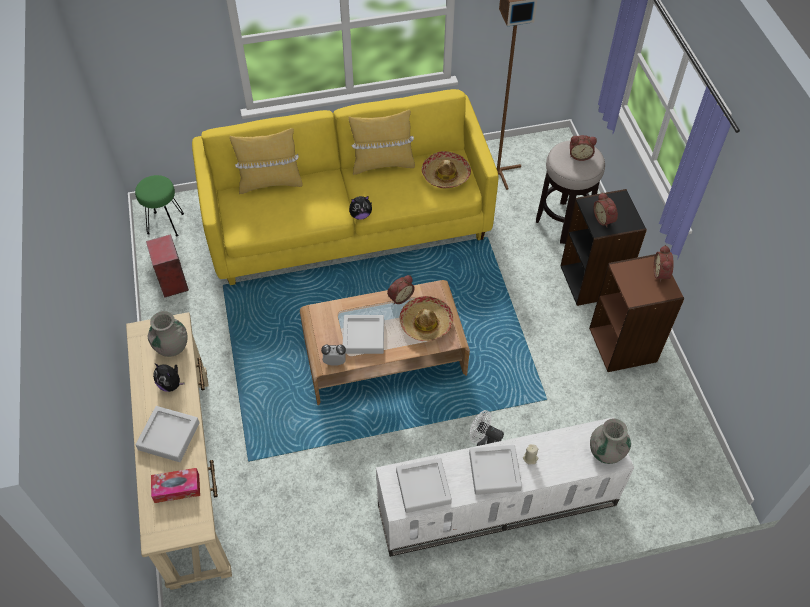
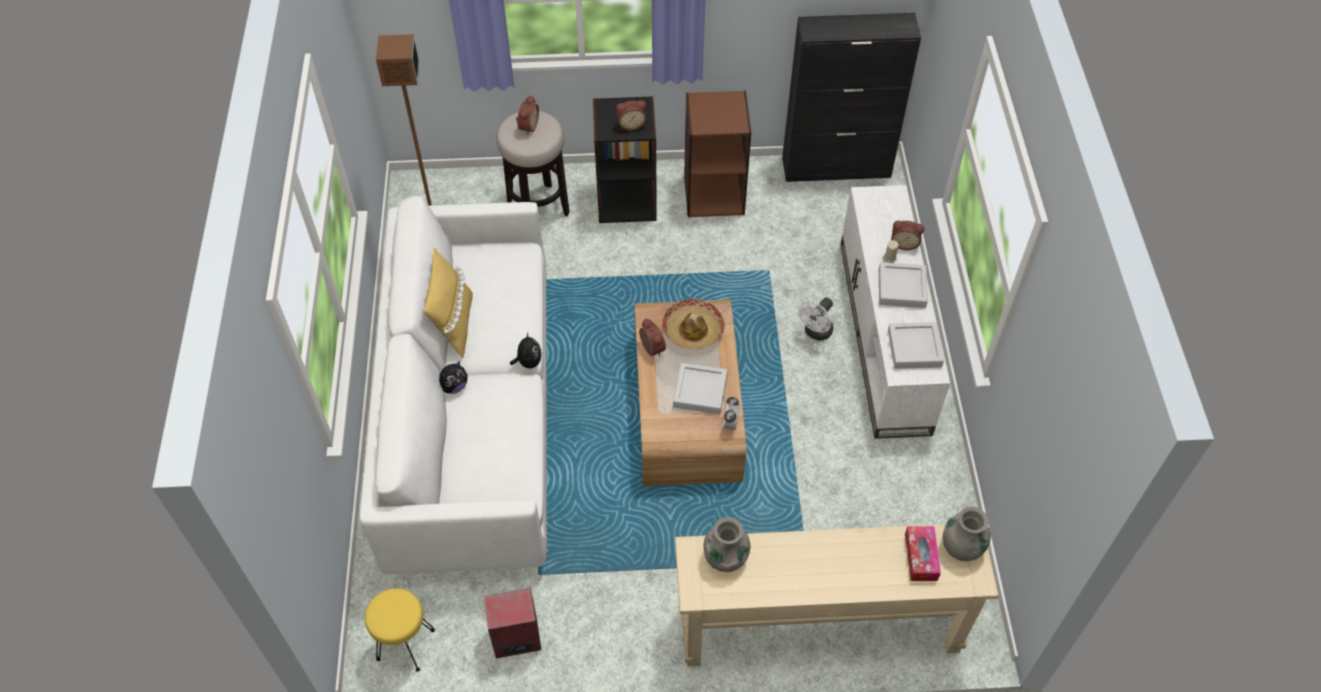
camera: 80 degrees left, 0 degrees up
(165, 224) = (406, 645): green stool -> yellow stool
(169, 436) = (852, 563): grey tray -> none
(171, 384) = (781, 560): plush toy -> plush toy (454, 386)
(270, 183) = (447, 452): yellow pillow -> none
(348, 222) = (472, 418): yellow sofa -> white sofa
(446, 175) = (495, 264): hat -> none
(606, 452) = (888, 200): grey vase -> grey vase (962, 546)
(662, 273) = (712, 98): alarm clock -> alarm clock (904, 243)
(699, 445) = (837, 167): none -> black cabinet

